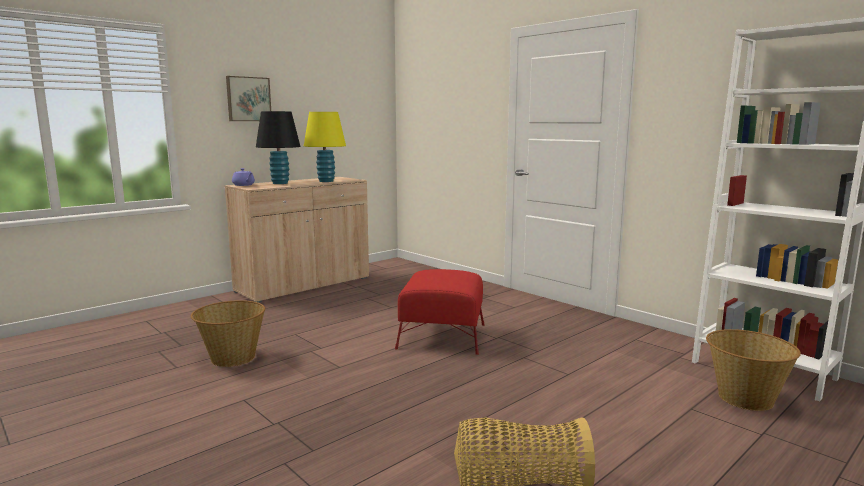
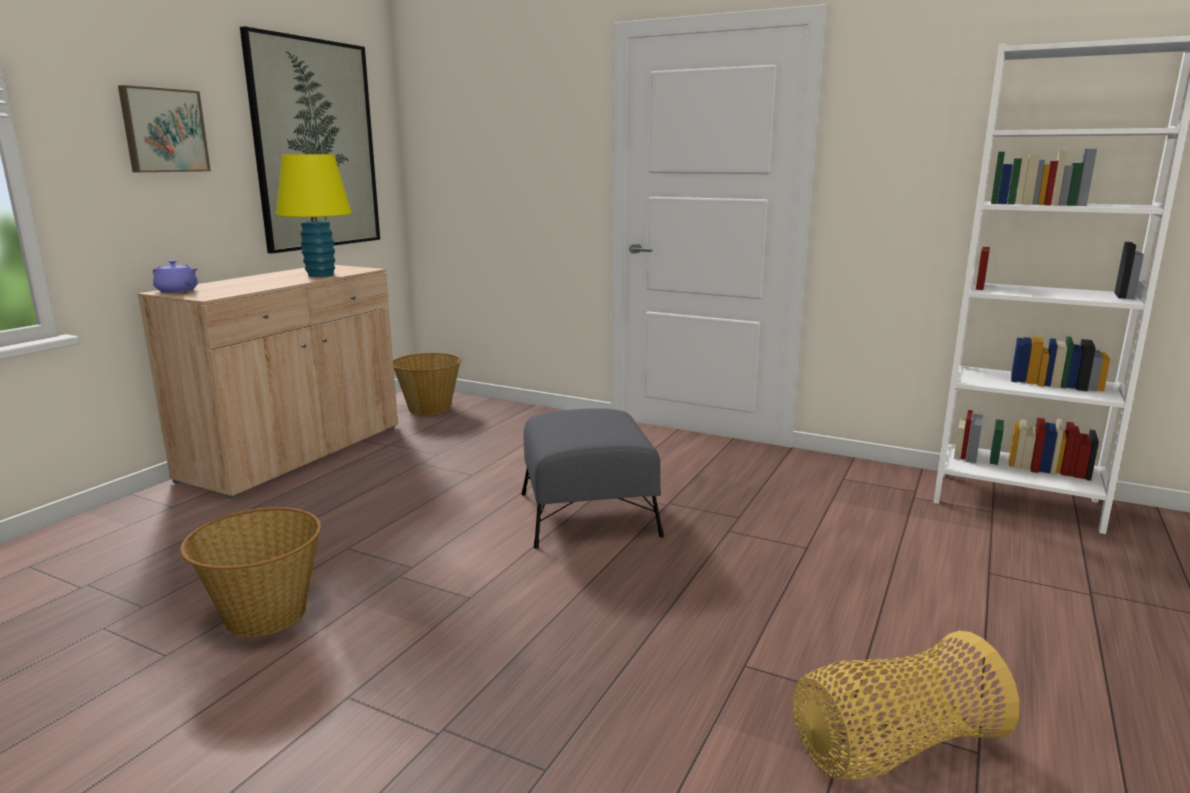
camera: 20 degrees left, 5 degrees up
(280, 183) = (243, 283): black table lamp -> none
(338, 107) = (315, 145): none -> picture
(442, 336) = (589, 513): red ottoman -> grey ottoman
(744, 398) = (1030, 545): basket -> basket (429, 408)

